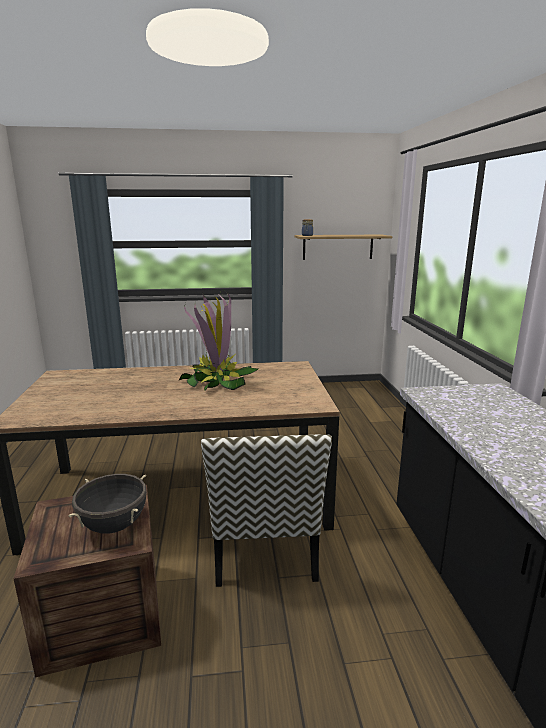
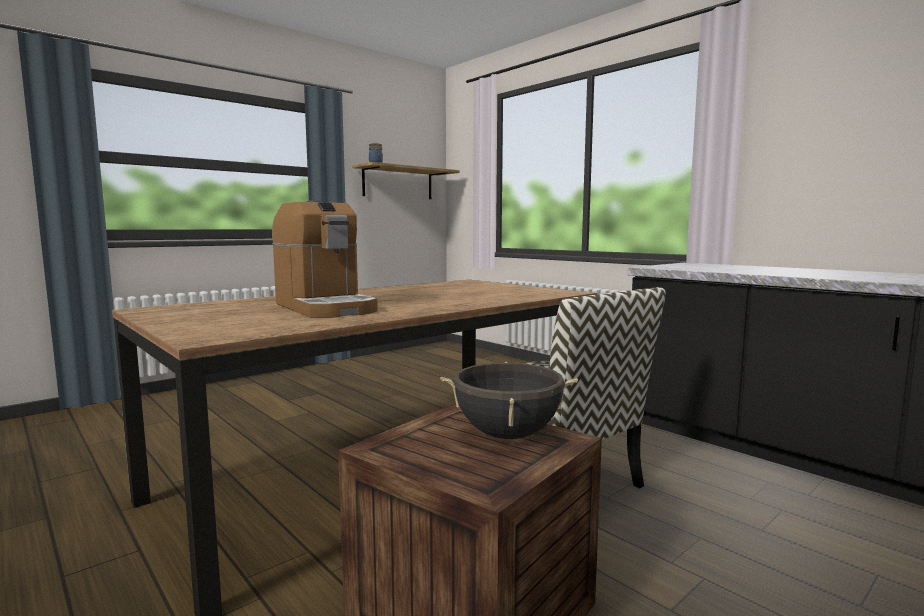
camera: 35 degrees left, 10 degrees down
(125, 393) = (325, 308): none -> coffee machine
(217, 382) = (417, 293): potted plant -> none

